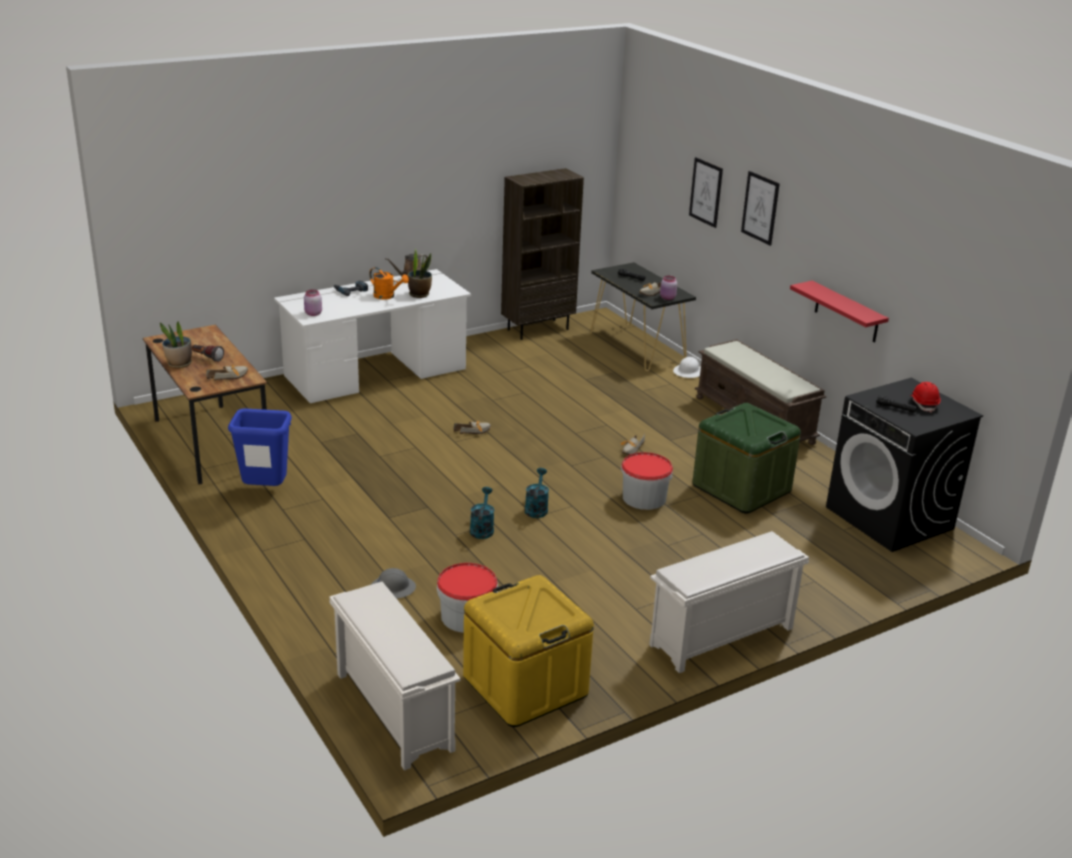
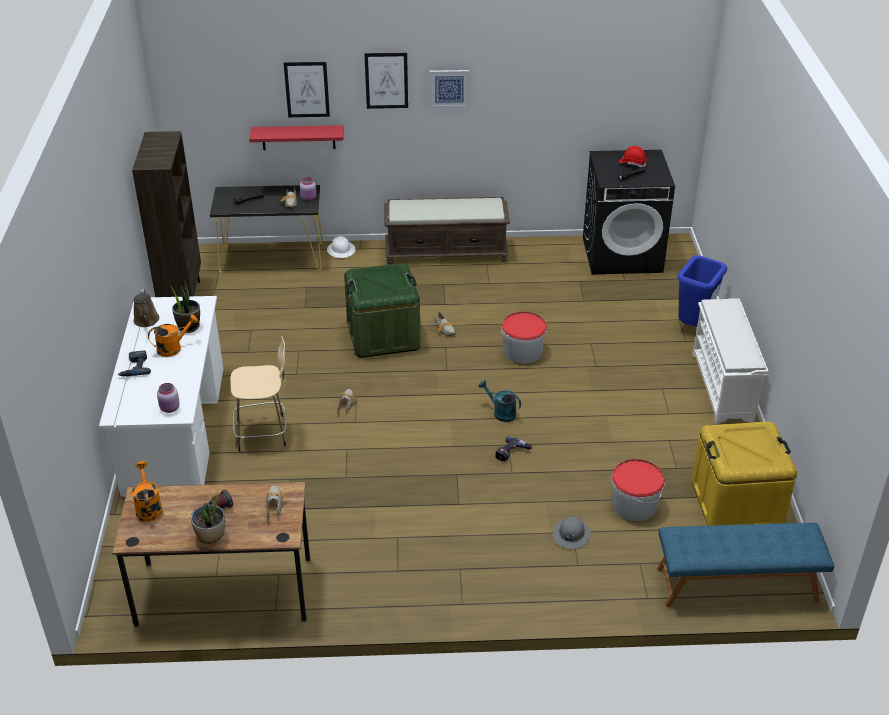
camera: 60 degrees left, 10 degrees up
(197, 336) = (148, 507): none -> orange watering can
(264, 491) = (354, 574): blue trash can -> blue trash can (693, 327)
(392, 711) = (736, 585): white shoe rack -> blue bench
(403, 407) = (264, 433): none -> beige stool
(482, 529) = (512, 454): turquoise watering can -> power drill
(741, 488) = (541, 300): green storage box -> green storage box (383, 335)
(804, 238) = (449, 88): none -> picture
(846, 312) = (510, 129): red shelf -> red shelf (298, 137)

